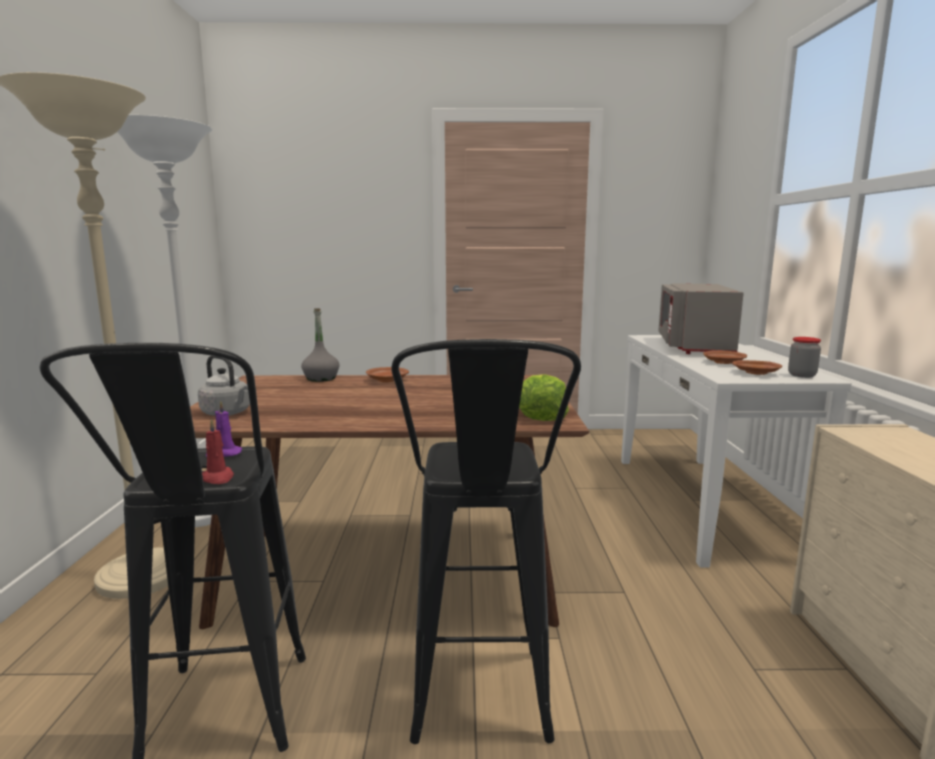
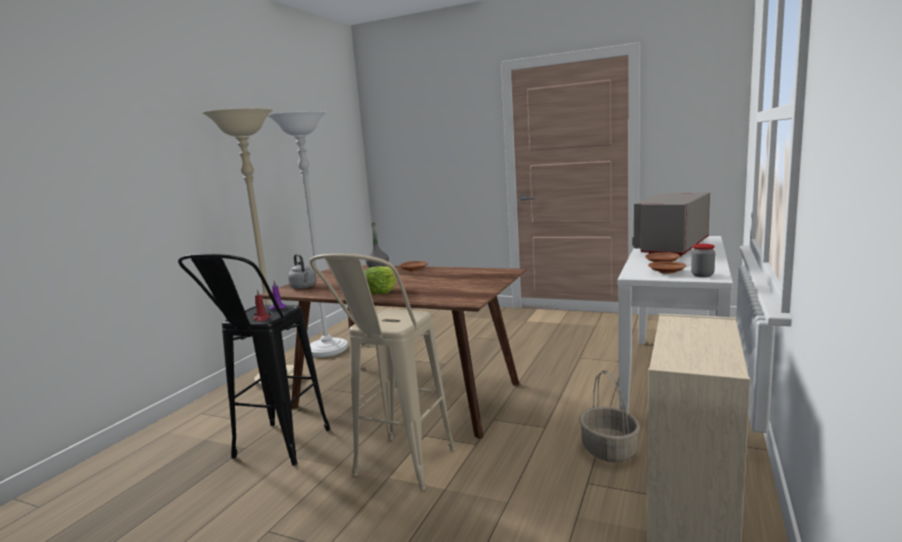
camera: 25 degrees right, 0 degrees up
(480, 715) = (397, 471): black stool -> beige stool
(541, 416) = (466, 297): lettuce -> lettuce (381, 291)
(730, 611) = (609, 450): none -> basket

